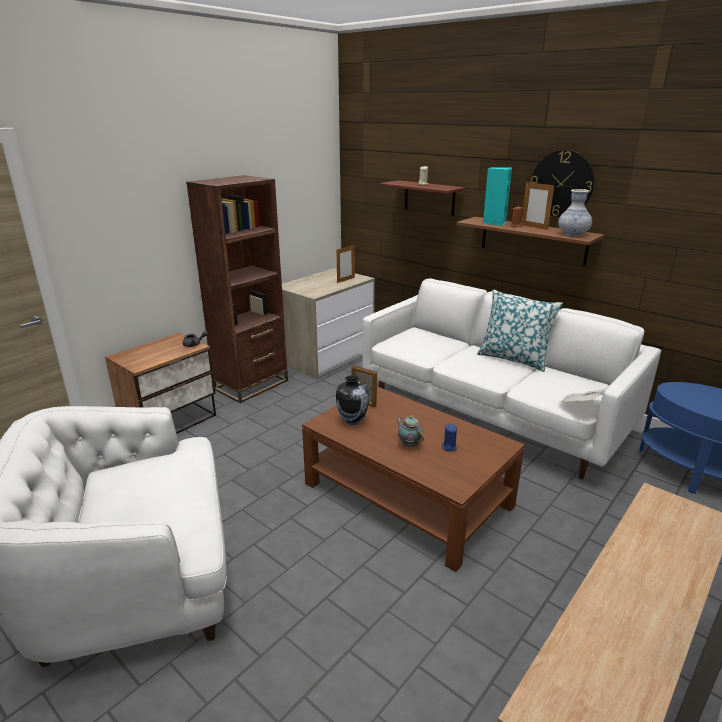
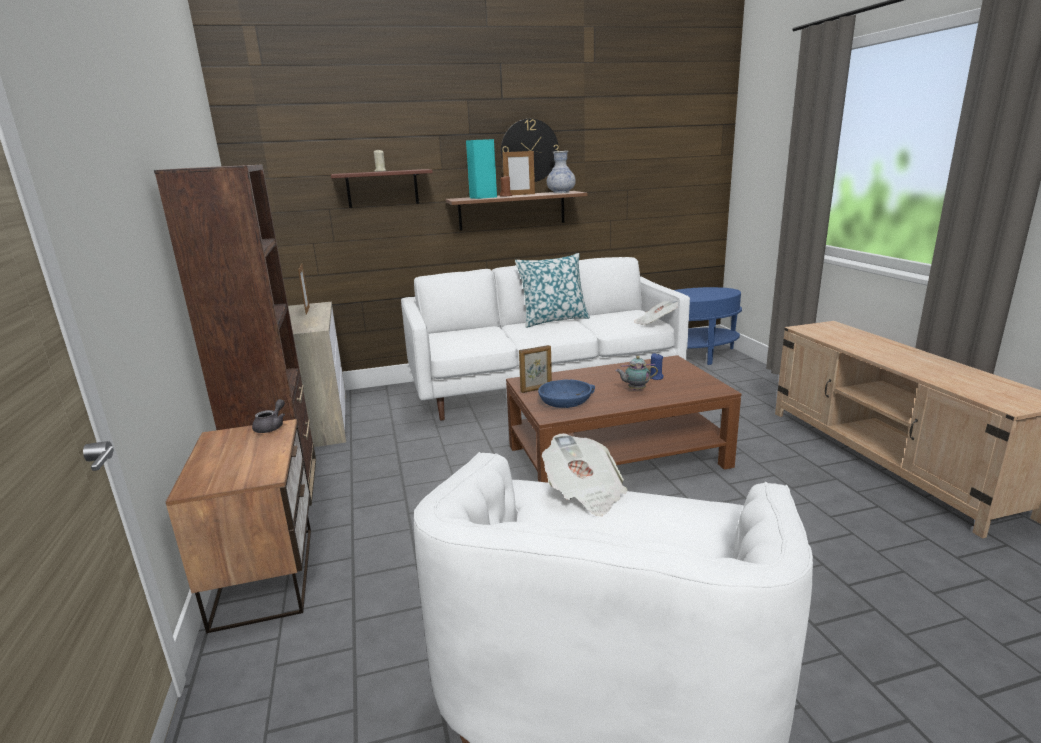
camera: 55 degrees left, 5 degrees down
(187, 468) = (584, 493): none -> newspaper
(353, 421) = (565, 401): vase -> blue bowl

